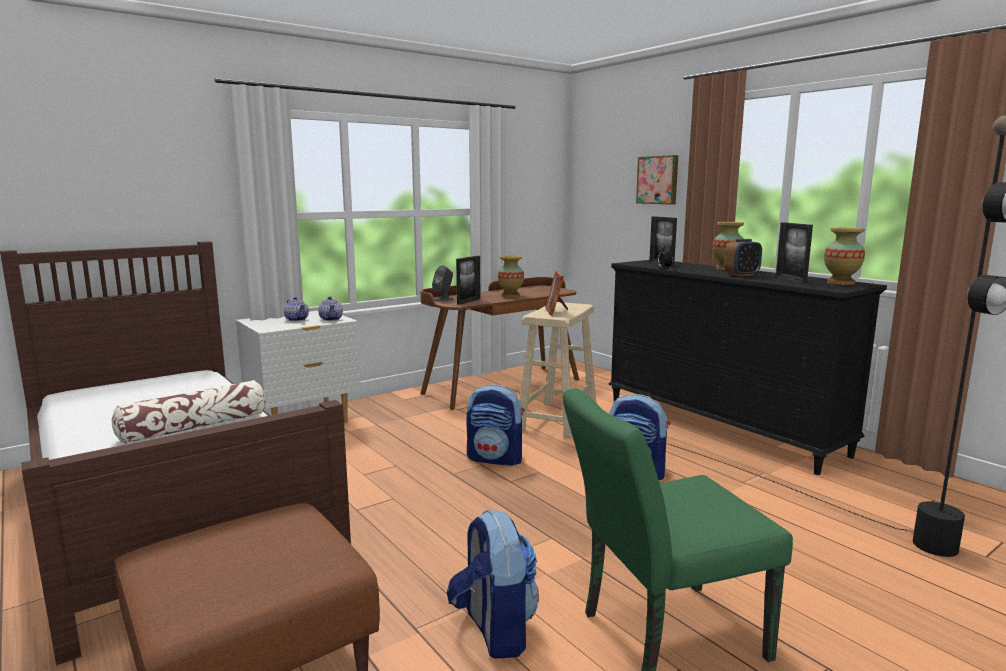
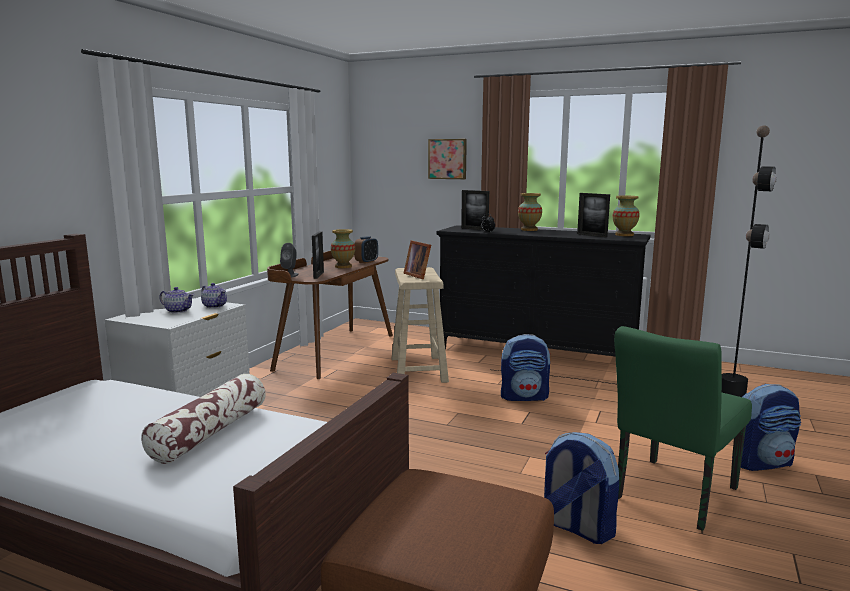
camera: 30 degrees left, 0 degrees up
(496, 459) = (412, 410): backpack -> backpack (762, 462)
(741, 275) = (553, 234): alarm clock -> alarm clock (366, 262)

